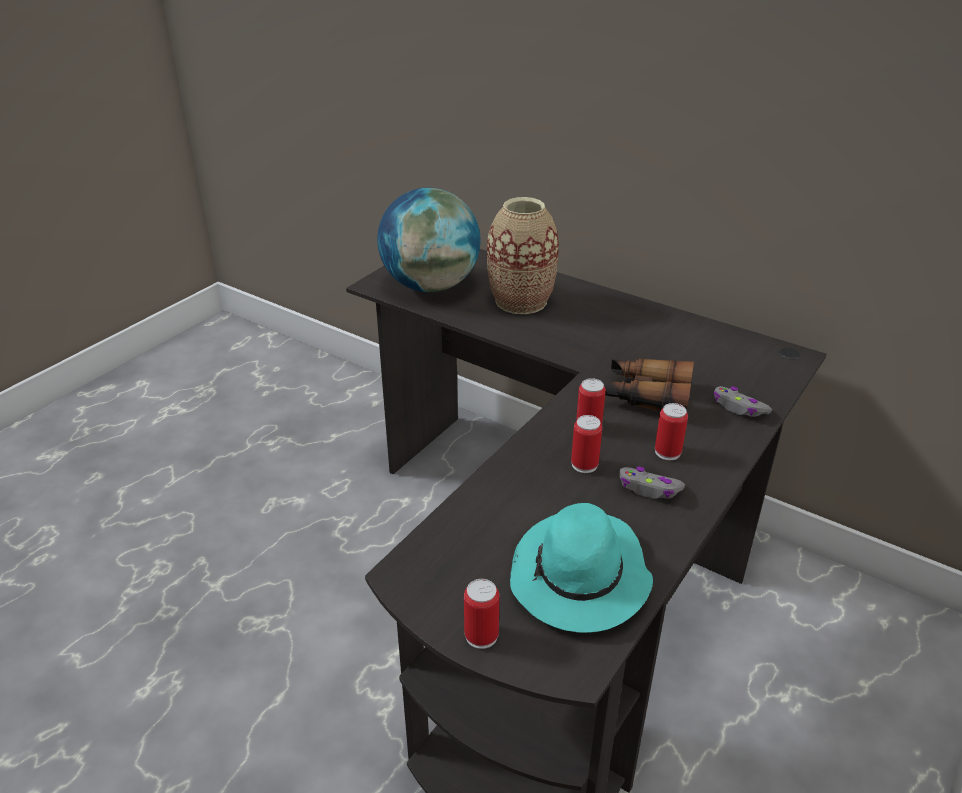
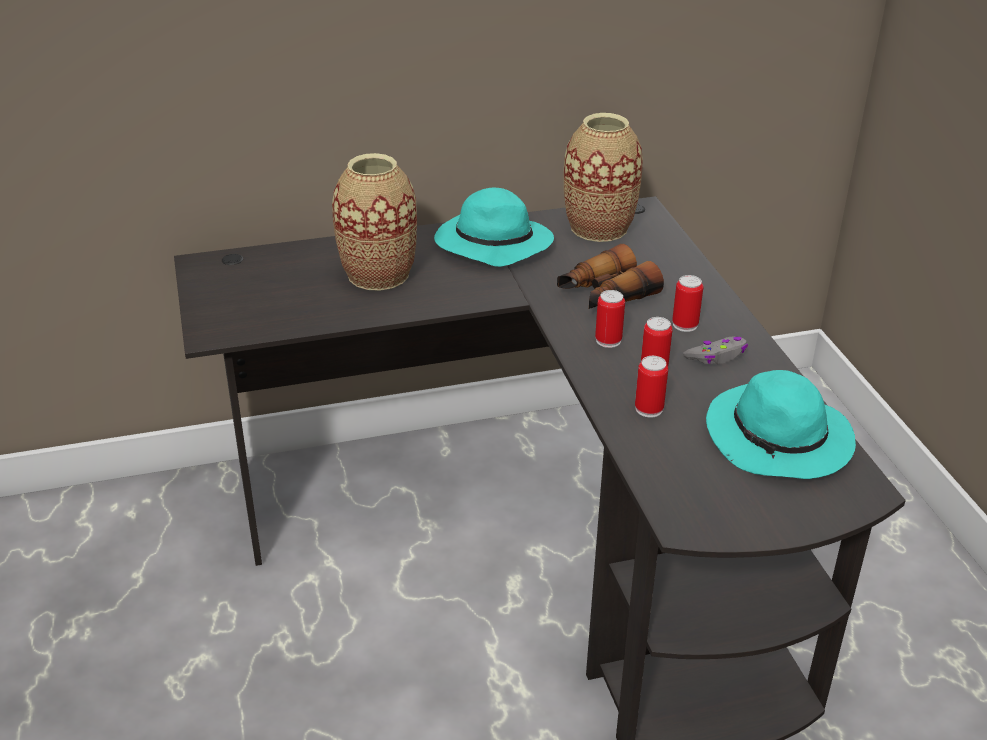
camera: 50 degrees left, 0 degrees up
(431, 285) = (269, 305): globe -> none
(481, 635) = (794, 518): can -> can (649, 409)
(627, 321) = (491, 245): none -> turquoise hat
(731, 351) = (599, 228): none -> vase
(739, 408) = (672, 266): grey game controller -> none

